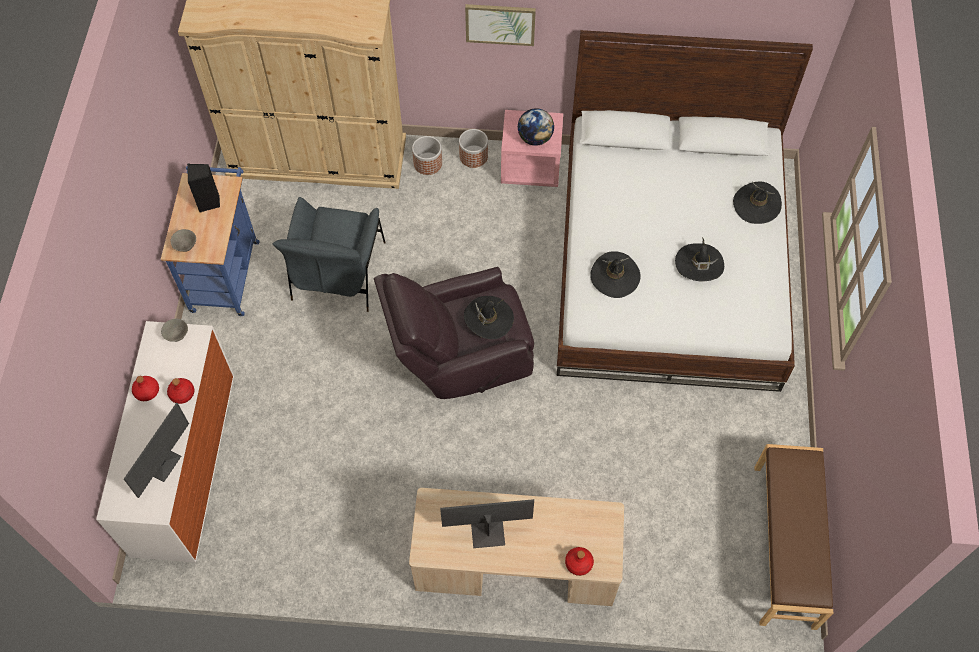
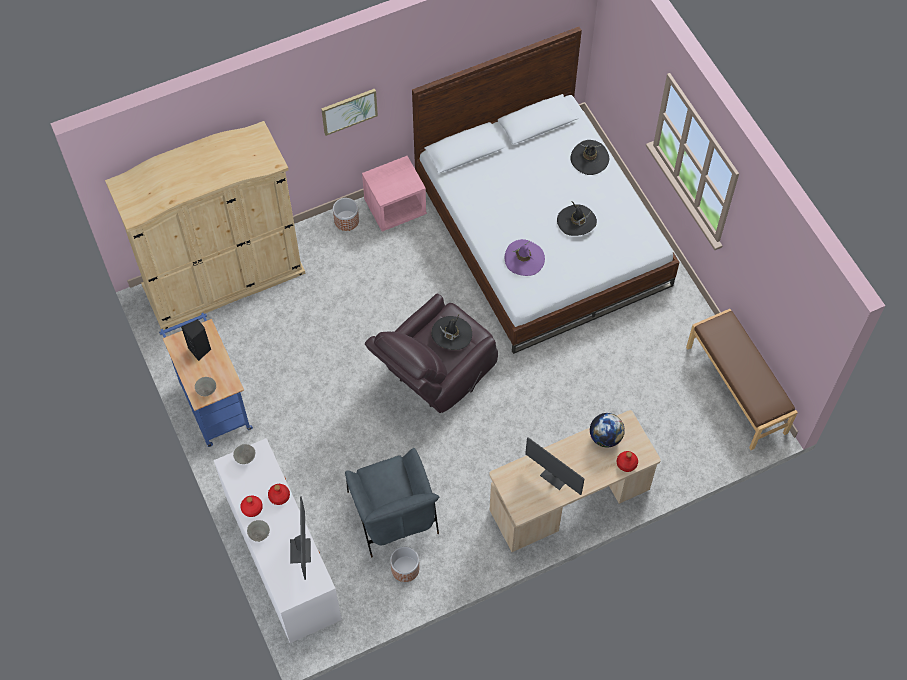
camera: 30 degrees left, 0 degrees up
(135, 423) = (259, 534): none -> grey bowl
(338, 272) = (302, 359): grey armchair -> grey armchair (393, 514)
(427, 163) = (314, 243): planter -> planter (405, 569)
(487, 533) = (555, 476): monitor -> monitor turned 105 degrees counterclockwise
(535, 138) = (399, 184): globe -> globe (605, 437)
(615, 276) = (524, 259): black hat -> purple hat

